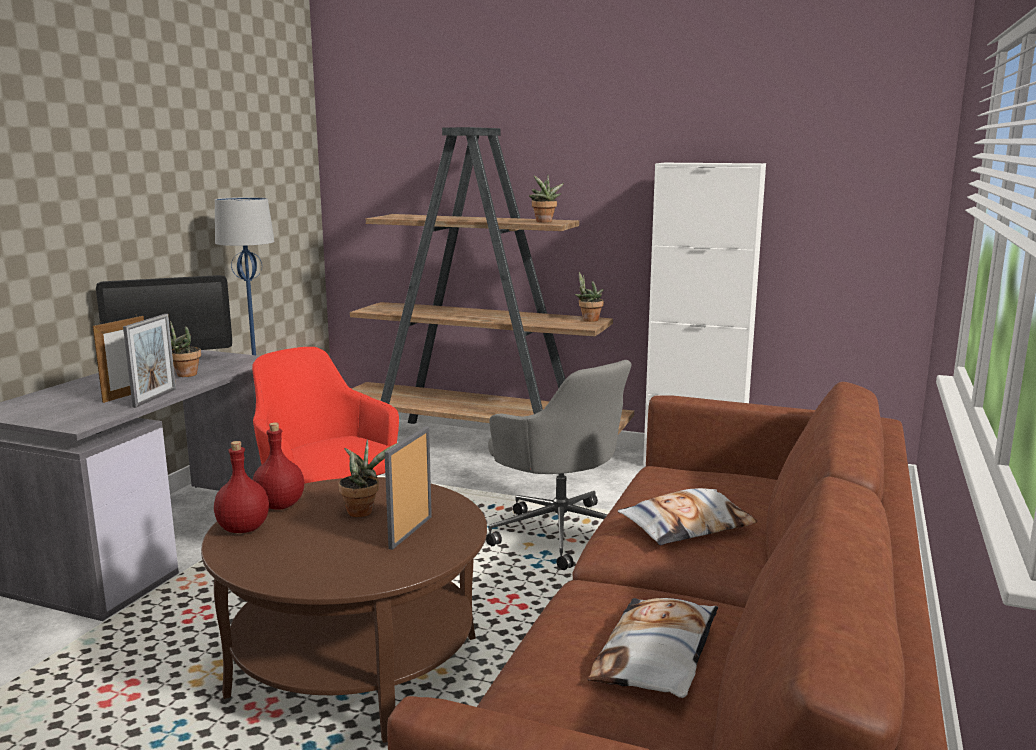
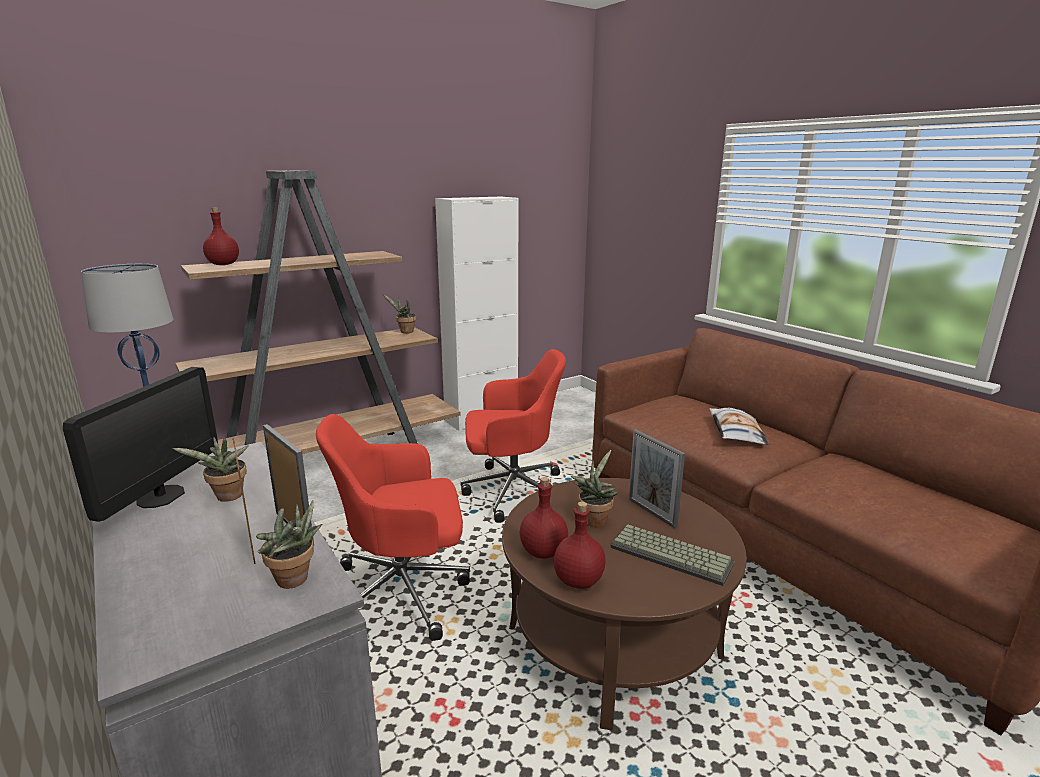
camera: 55 degrees left, 5 degrees up
(330, 557) = (672, 555): none -> keyboard
(413, 216) = (224, 264): none -> red bottle
(544, 222) = (373, 255): potted plant -> potted plant (296, 581)
(560, 532) = (512, 492): grey office chair -> red office chair
(657, 656) = (890, 490): pillow -> none

